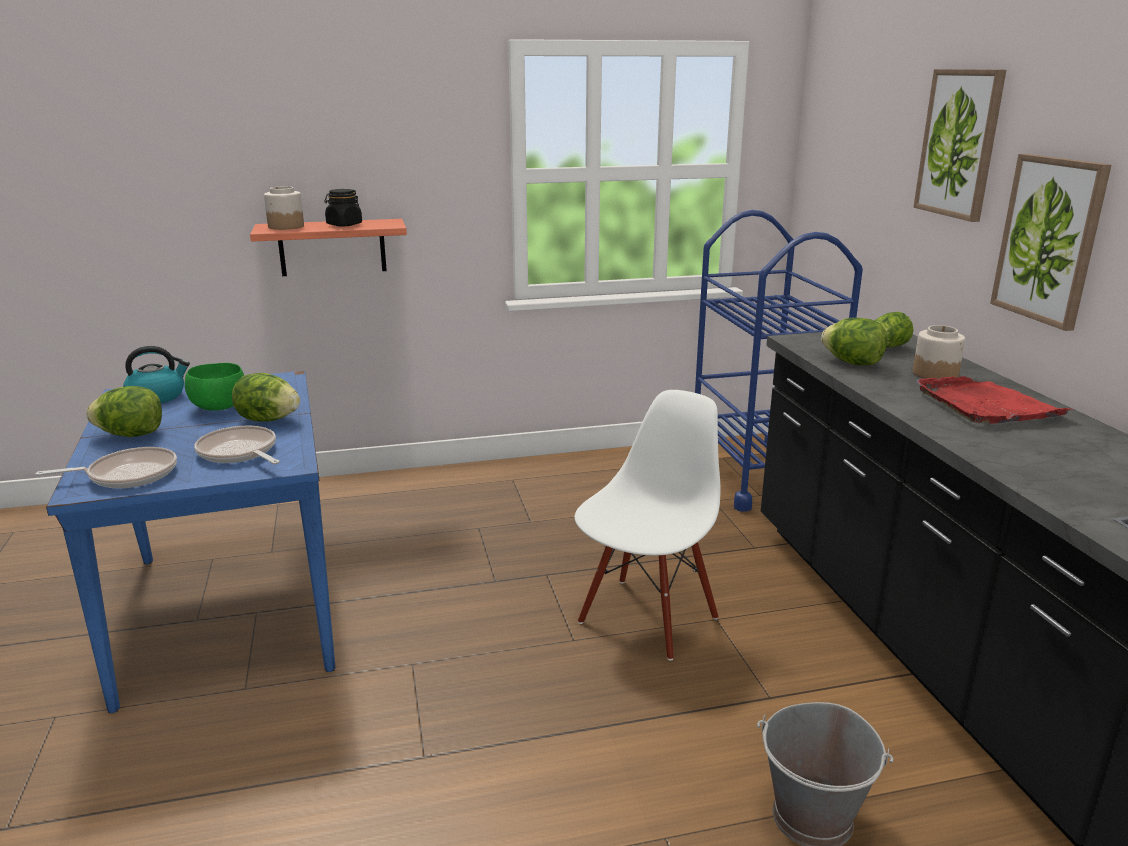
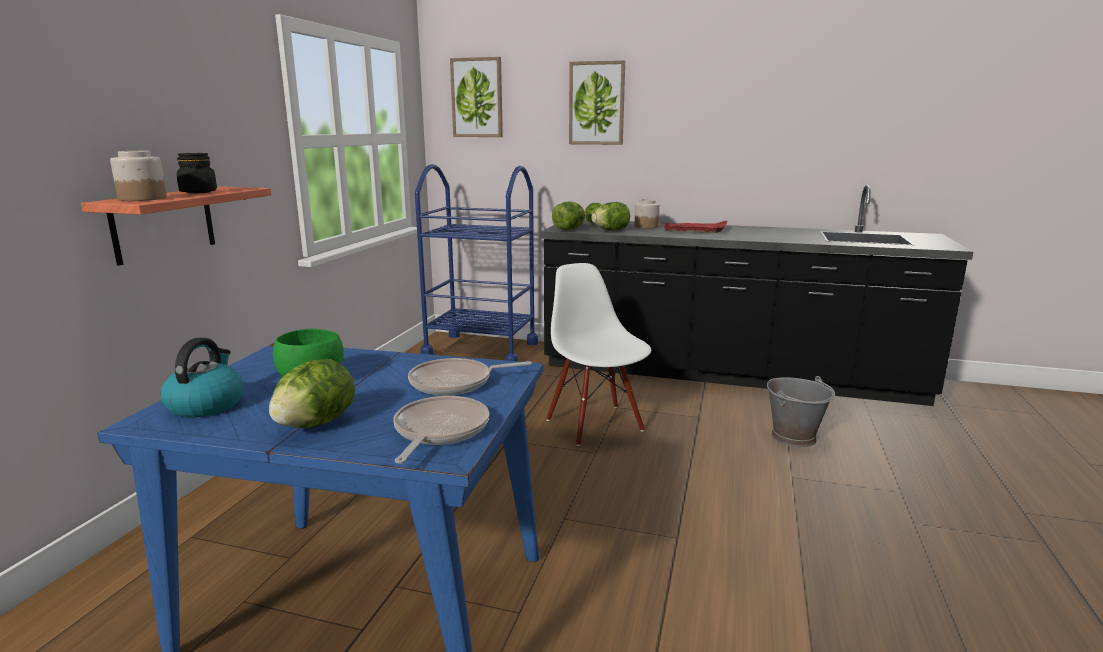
camera: 60 degrees left, 5 degrees down
(268, 420) = (389, 366): lettuce -> lettuce (569, 229)
(1049, 240) = (676, 145): picture -> picture (477, 98)

